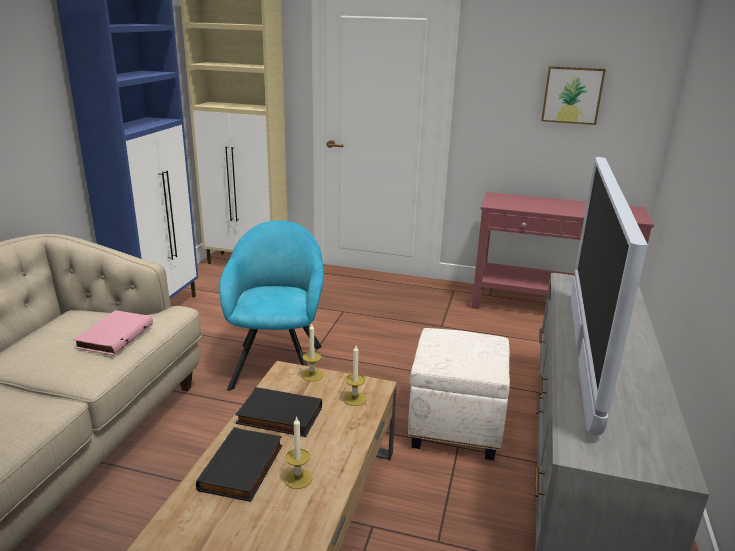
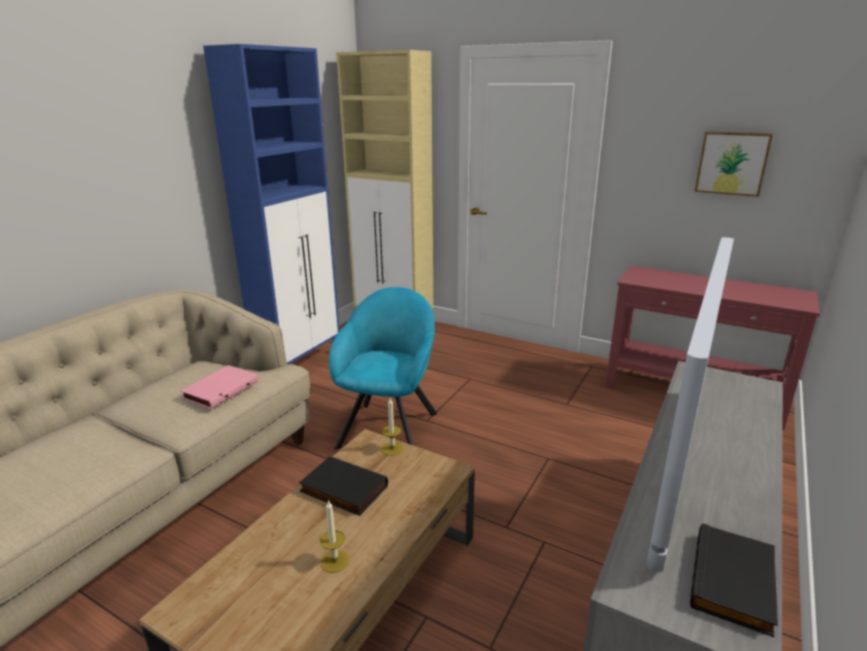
camera: 15 degrees right, 0 degrees up
(243, 468) = (288, 540): black book -> black book (735, 583)
(354, 399) = (424, 480): candle -> none
(456, 428) = (548, 520): white ottoman -> none

